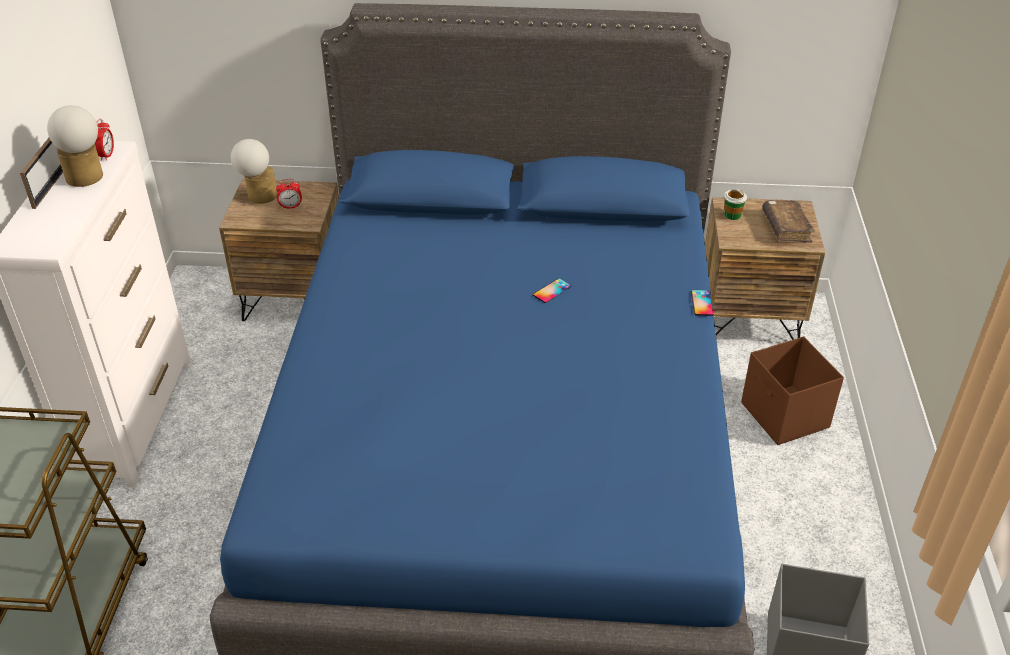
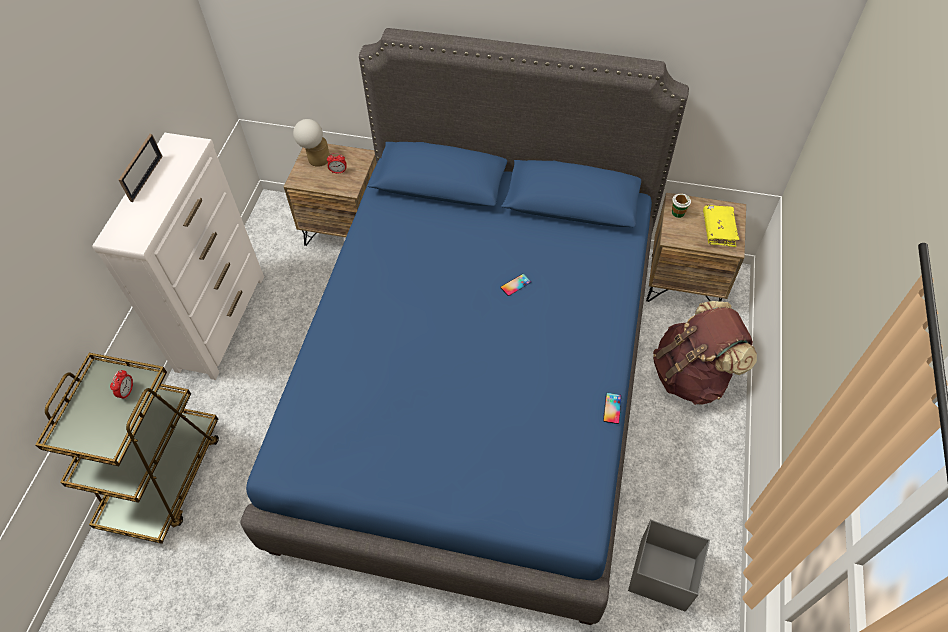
camera: 10 degrees right, 15 degrees up
(86, 179) = (171, 176): table lamp -> none
(107, 155) = (189, 152): alarm clock -> alarm clock (127, 392)
(701, 303) = (628, 309): phone -> phone (612, 408)
(784, 416) = (692, 375): brown storage box -> brown backpack
(786, 228) = (718, 230): brown book -> yellow book

